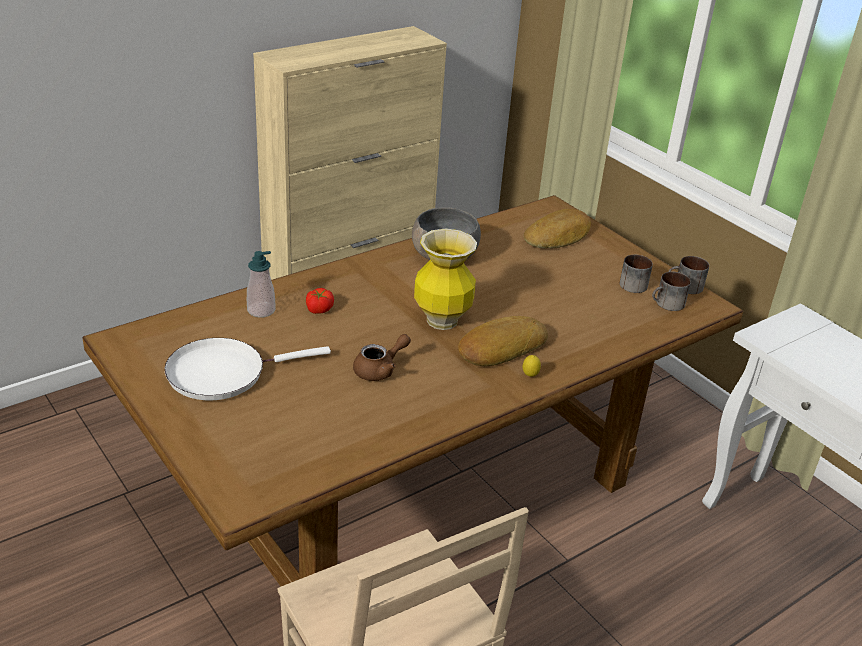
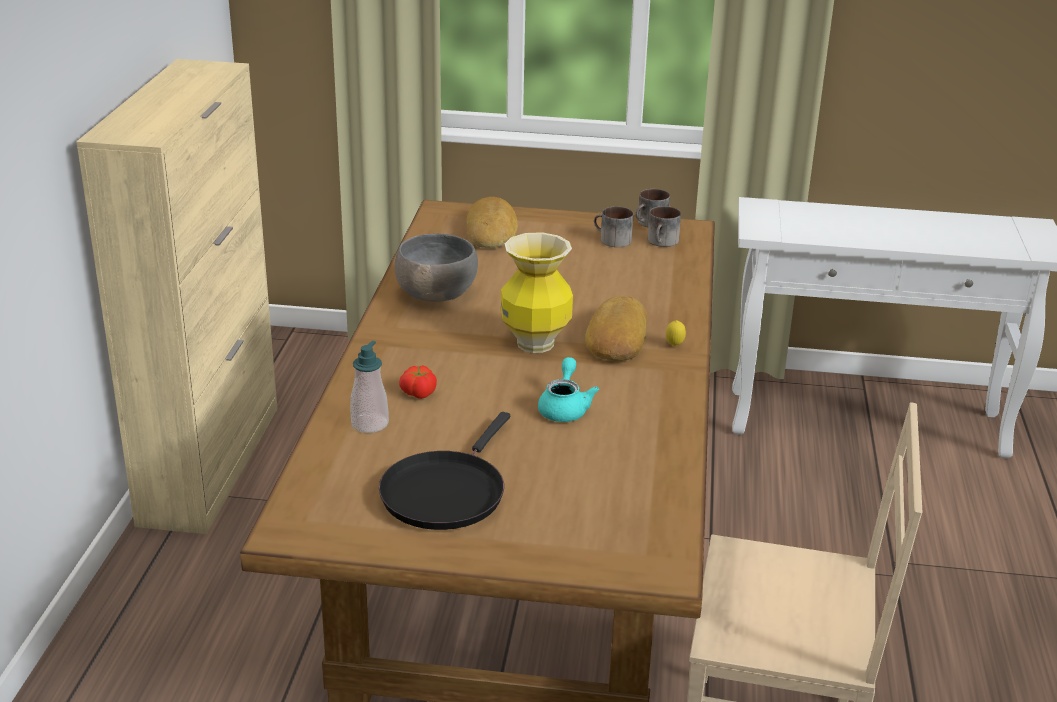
camera: 45 degrees left, 5 degrees down
(222, 373) = (445, 492): white frying pan -> black frying pan
(380, 370) = (564, 408): brown teapot -> turquoise teapot

